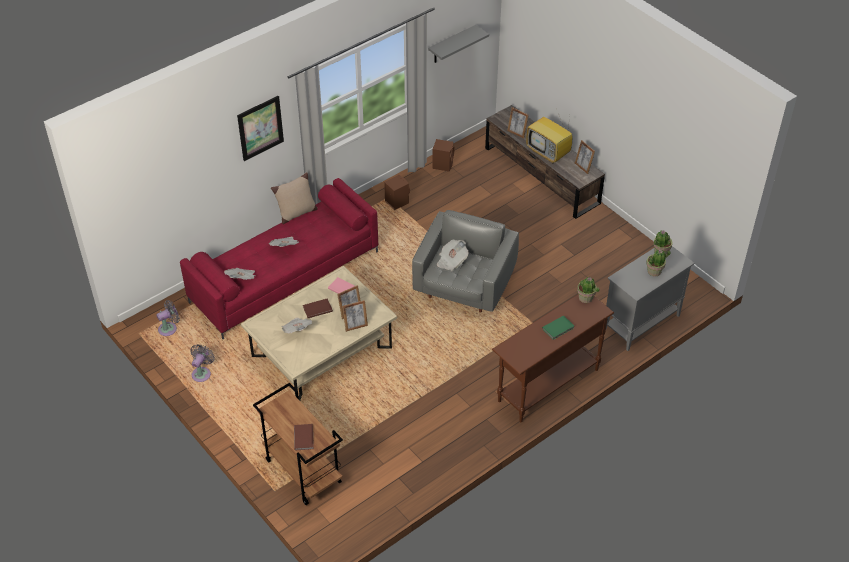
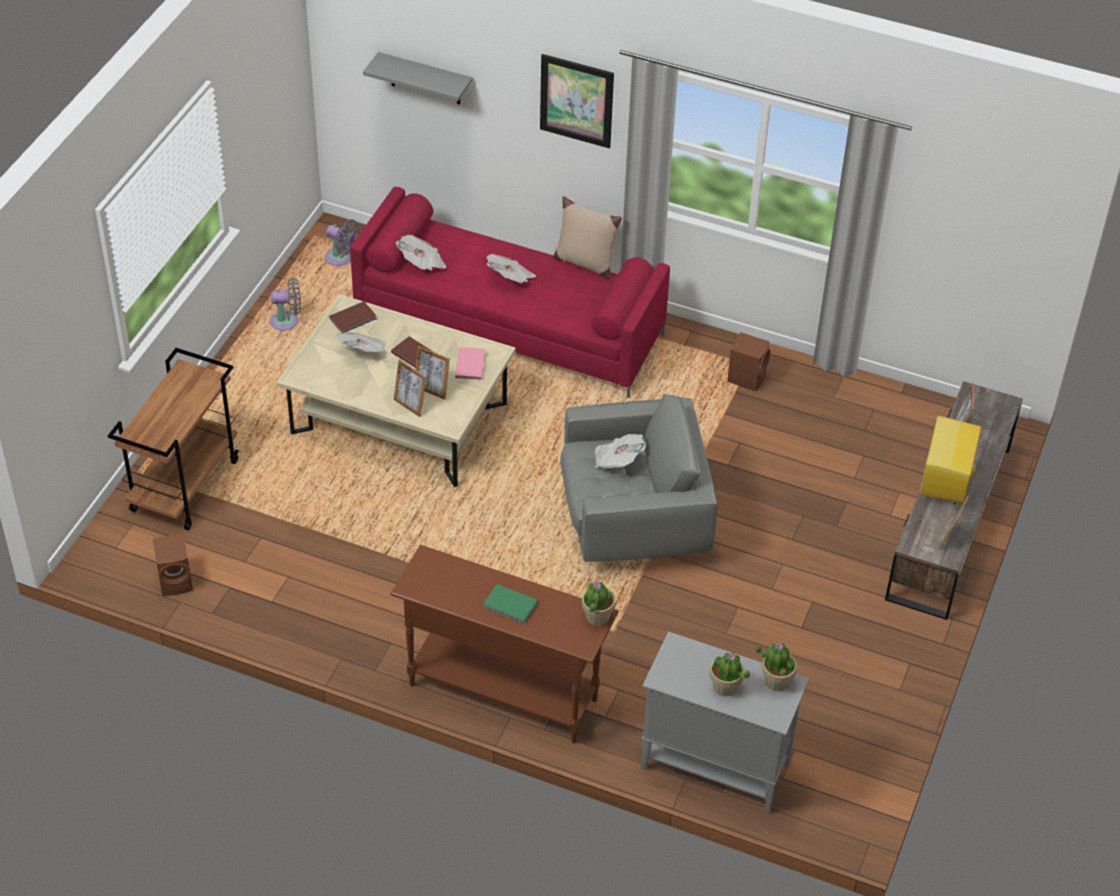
camera: 60 degrees right, 0 degrees up
(304, 437) = (157, 422): brown book -> brown book (354, 319)
(443, 164) = (871, 396): brown speaker -> brown speaker (177, 581)
(451, 45) = (955, 221): grey shelf -> grey shelf (425, 79)

